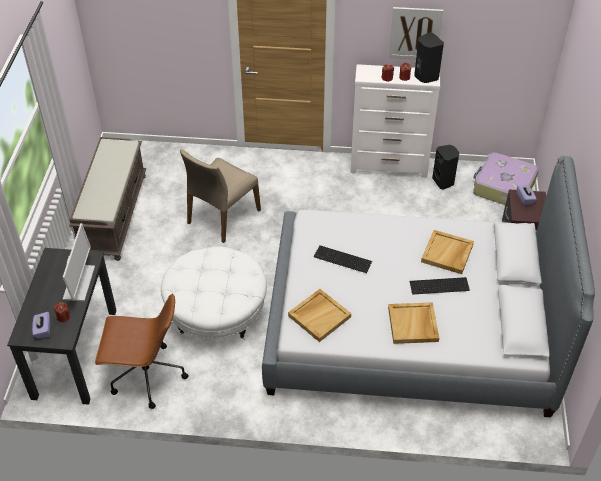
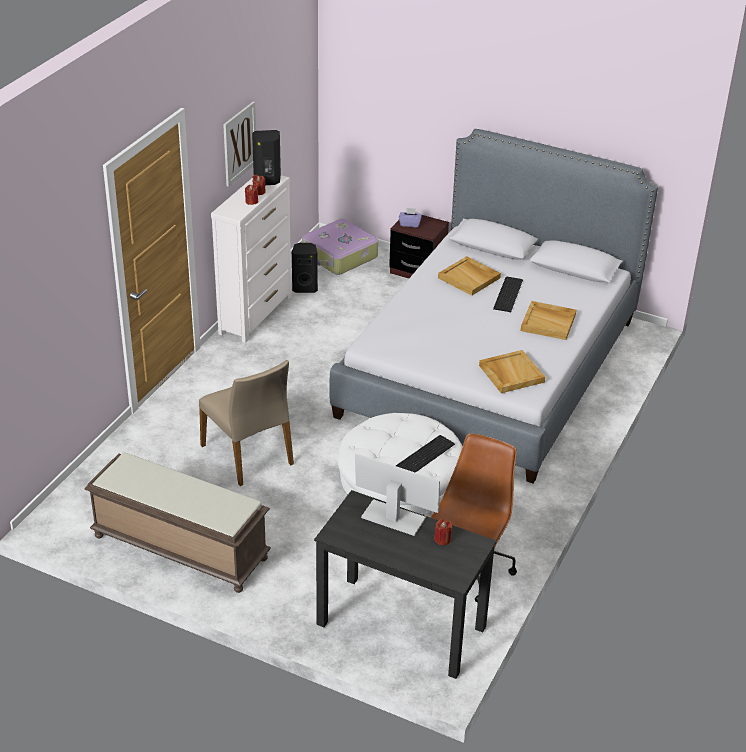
camera: 70 degrees left, 10 degrees down
(43, 330) = (455, 559): purple tissue box -> none
(343, 260) = (443, 339): keyboard -> keyboard (426, 455)

